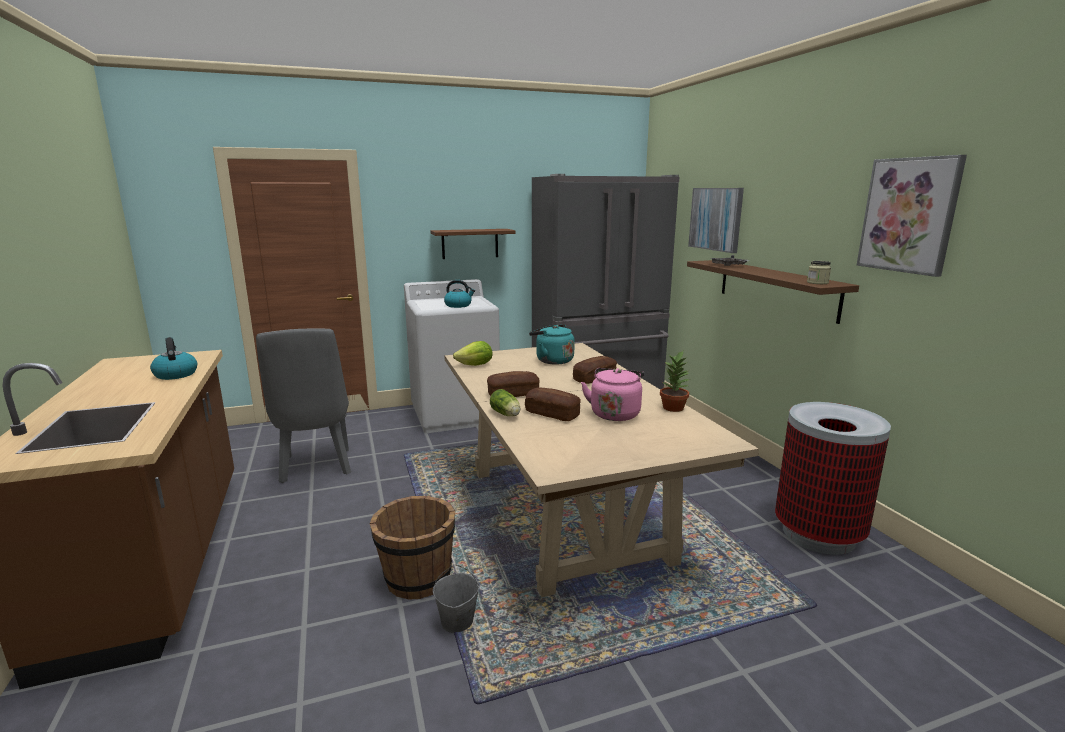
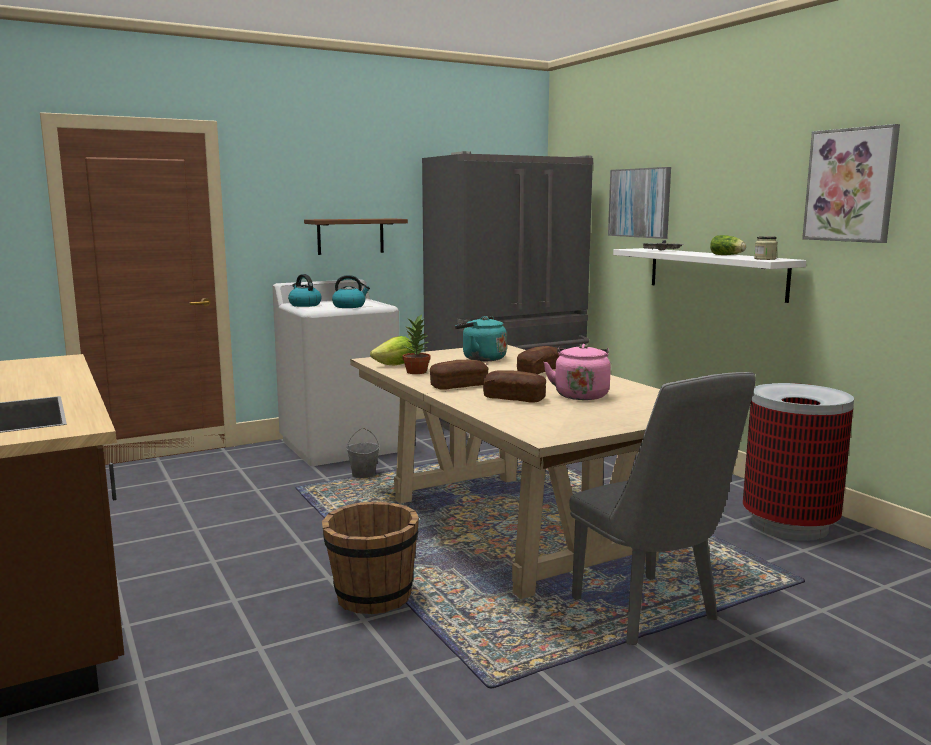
camera: 10 degrees left, 5 degrees down
(175, 374) = (53, 375): kettle -> kettle (304, 305)
(316, 468) = (190, 508): grey chair -> grey chair (651, 614)
(457, 622) = (437, 627): grey bucket -> grey bucket (363, 475)
(506, 414) = (464, 401): lettuce -> lettuce (728, 255)
(673, 408) = (639, 388): potted plant -> potted plant (417, 372)
(775, 288) = (715, 273): brown shelf -> white shelf

